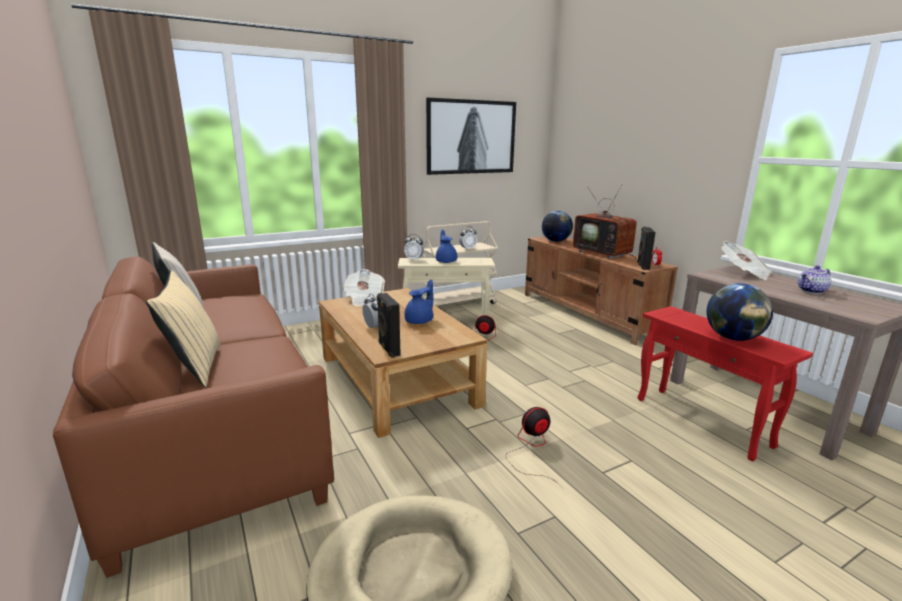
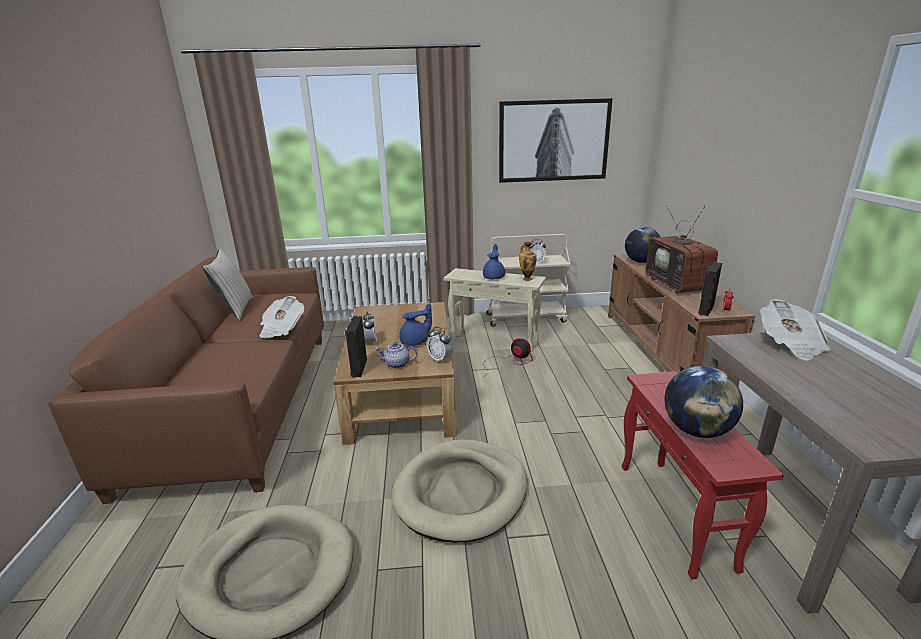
camera: 25 degrees right, 5 degrees up
(195, 367) = (196, 361): beige pillow -> none
(364, 299) = (393, 309): newspaper -> newspaper (282, 329)
(414, 259) = (466, 272): alarm clock -> alarm clock (440, 359)
(477, 260) = (527, 278): none -> vase
(532, 449) = (461, 492): fan -> beige dog bed
(812, 291) = (851, 390): teapot -> teapot (396, 365)

